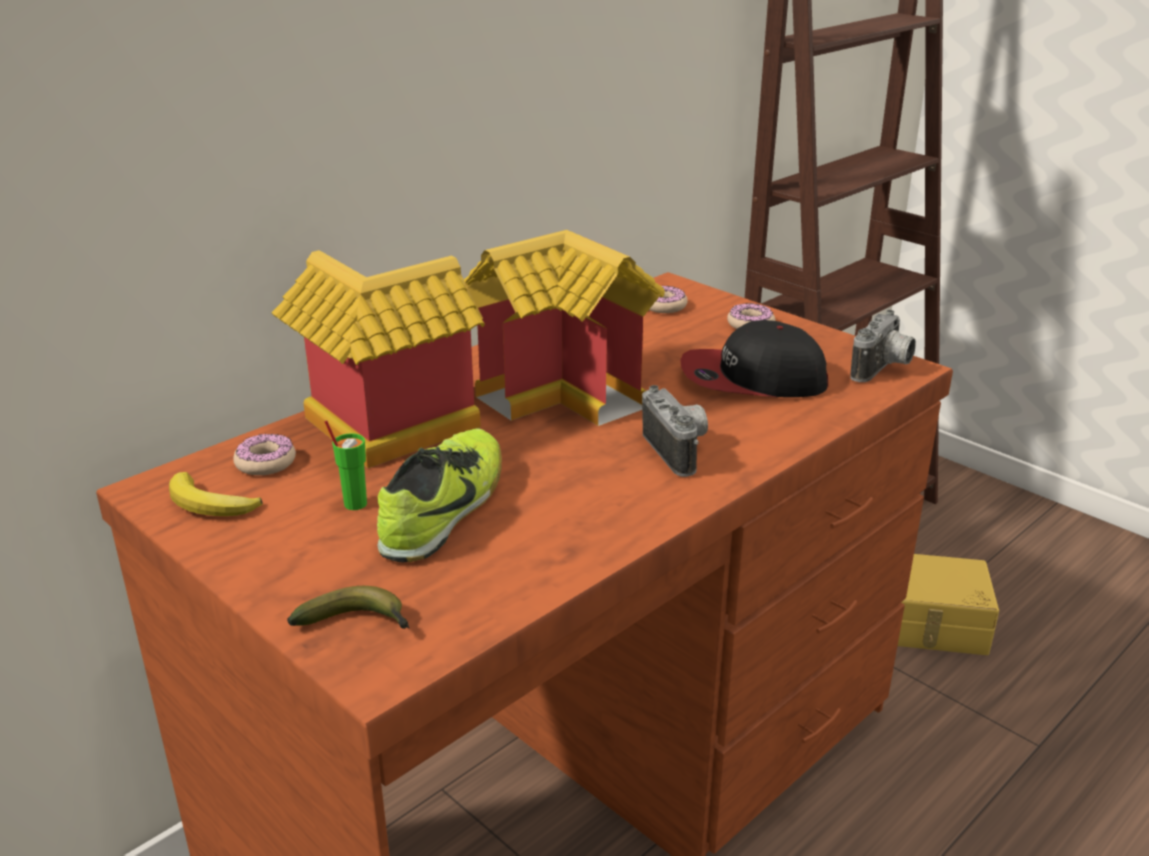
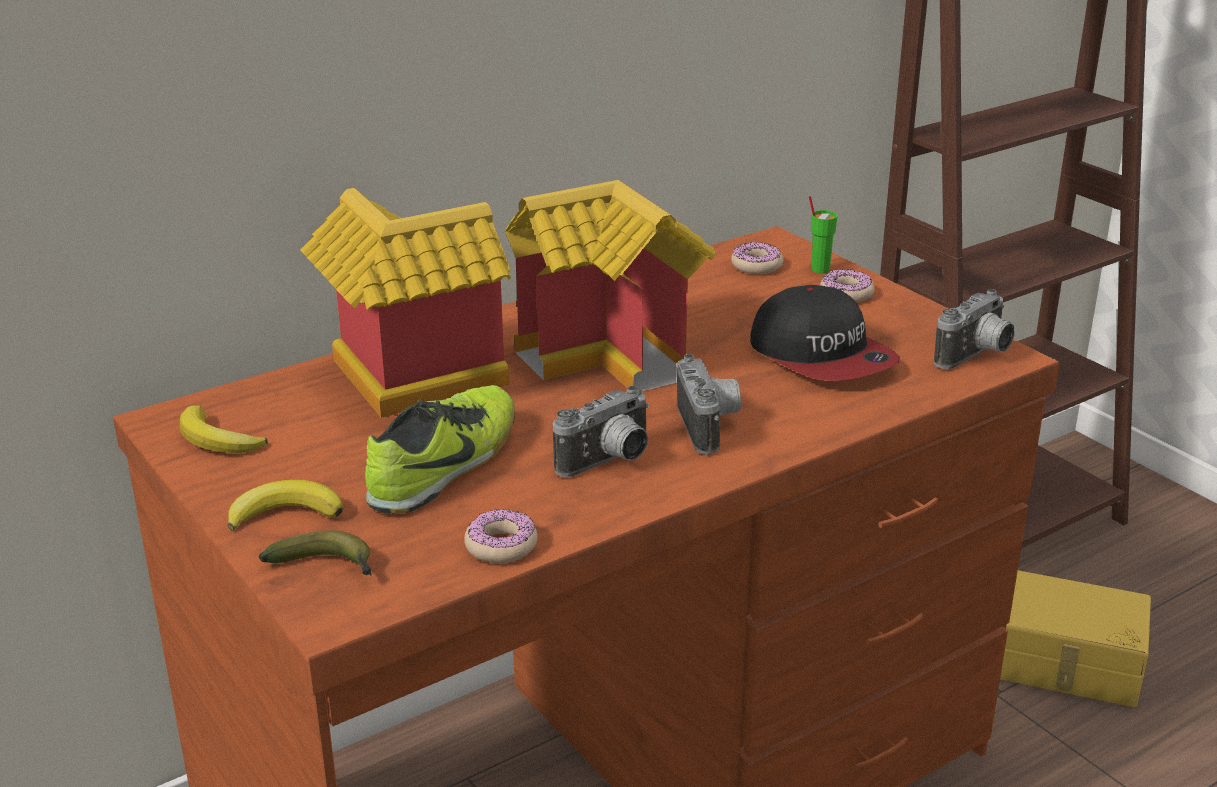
camera: 10 degrees right, 0 degrees up
(265, 463) = (281, 403): donut -> donut (501, 546)
(299, 571) = (285, 513): none -> banana
(354, 503) = (357, 452): green cup -> green cup (819, 269)
(600, 492) = (610, 462): none -> camera
(752, 379) = (822, 356): cap -> cap turned 135 degrees counterclockwise

